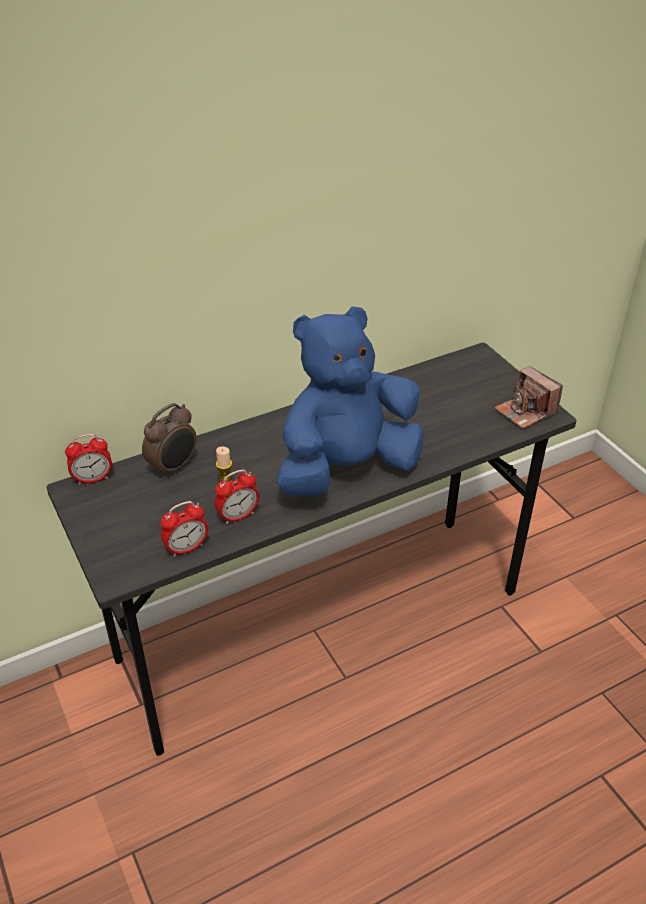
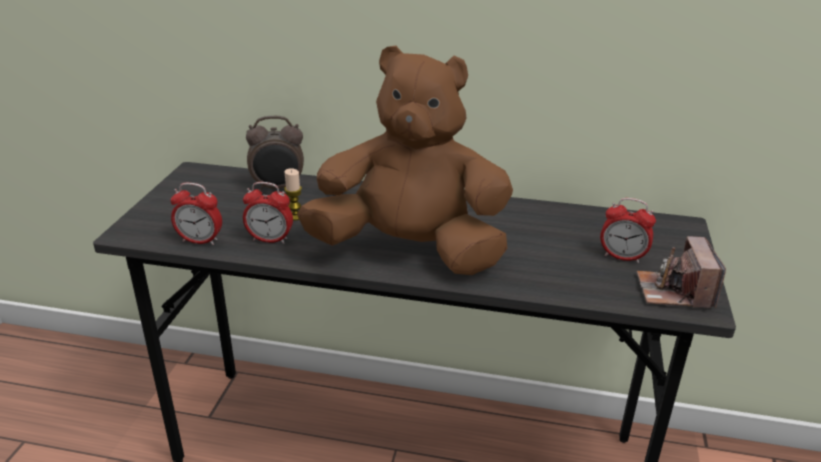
camera: 40 degrees right, 10 degrees down
(93, 479) = (216, 171): alarm clock -> alarm clock (622, 257)
(346, 468) = (410, 251): blue plush toy -> brown plush toy

